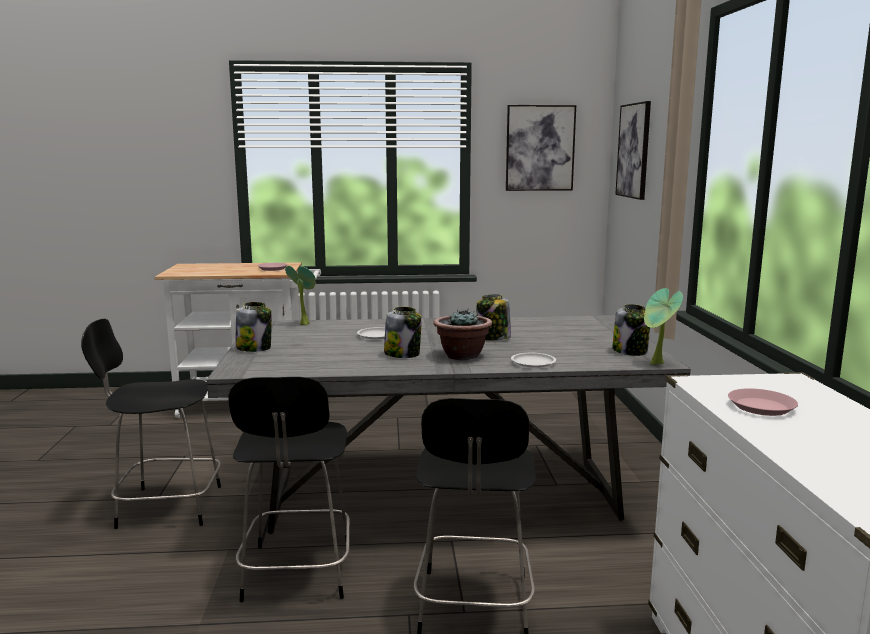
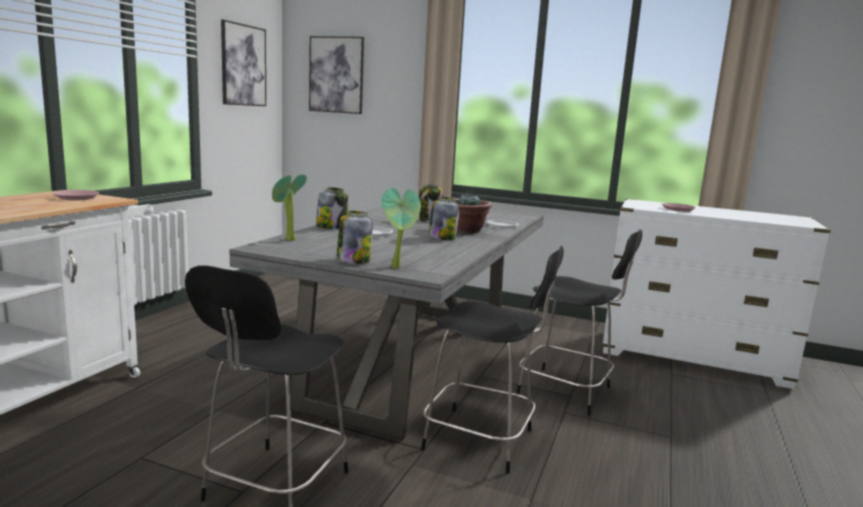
camera: 65 degrees left, 0 degrees up
(630, 351) = (500, 212): jar -> jar (331, 227)
(657, 364) = (531, 215): potted plant -> potted plant (398, 267)

